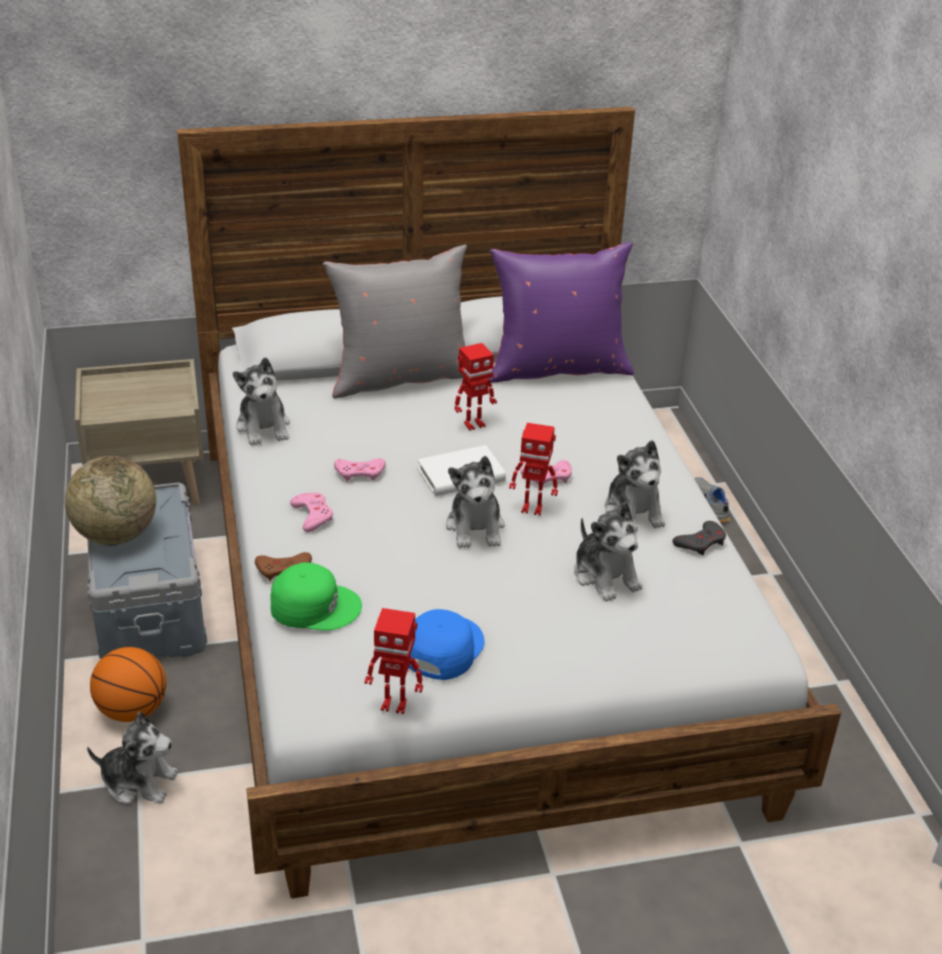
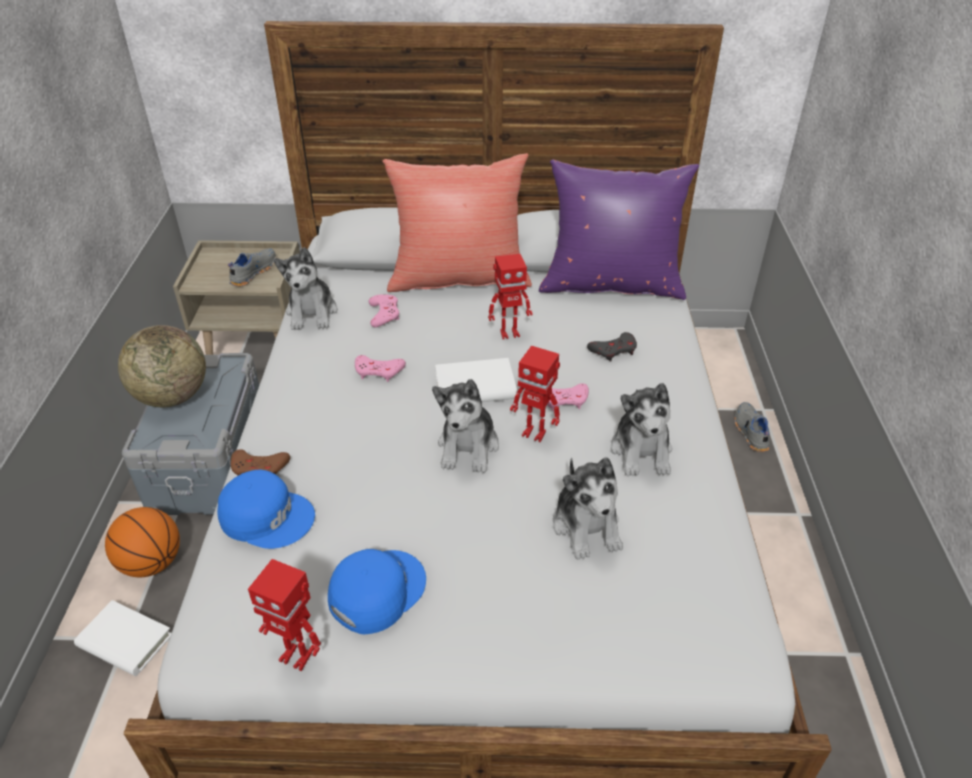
camera: 15 degrees right, 5 degrees up
(139, 782) = (125, 641): plush toy -> white book
(156, 397) = (252, 272): none -> grey shoe
(312, 515) = (314, 411): pink game controller -> pink game controller (384, 314)
(315, 605) = (267, 515): green cap -> blue cap
(401, 377) = (458, 278): grey pillow -> red pillow
(701, 542) = (706, 500): grey game controller -> grey game controller (614, 350)

